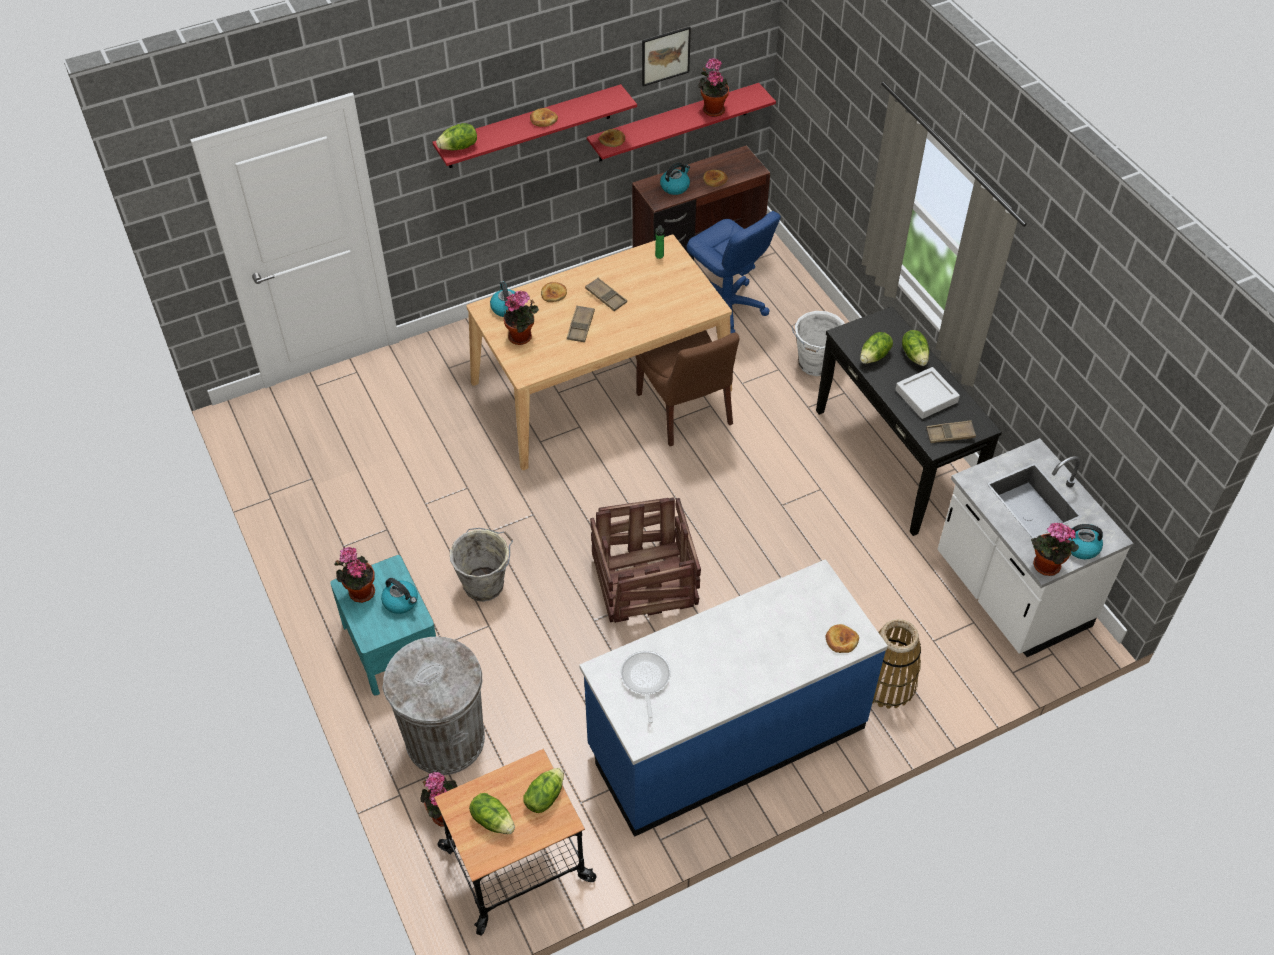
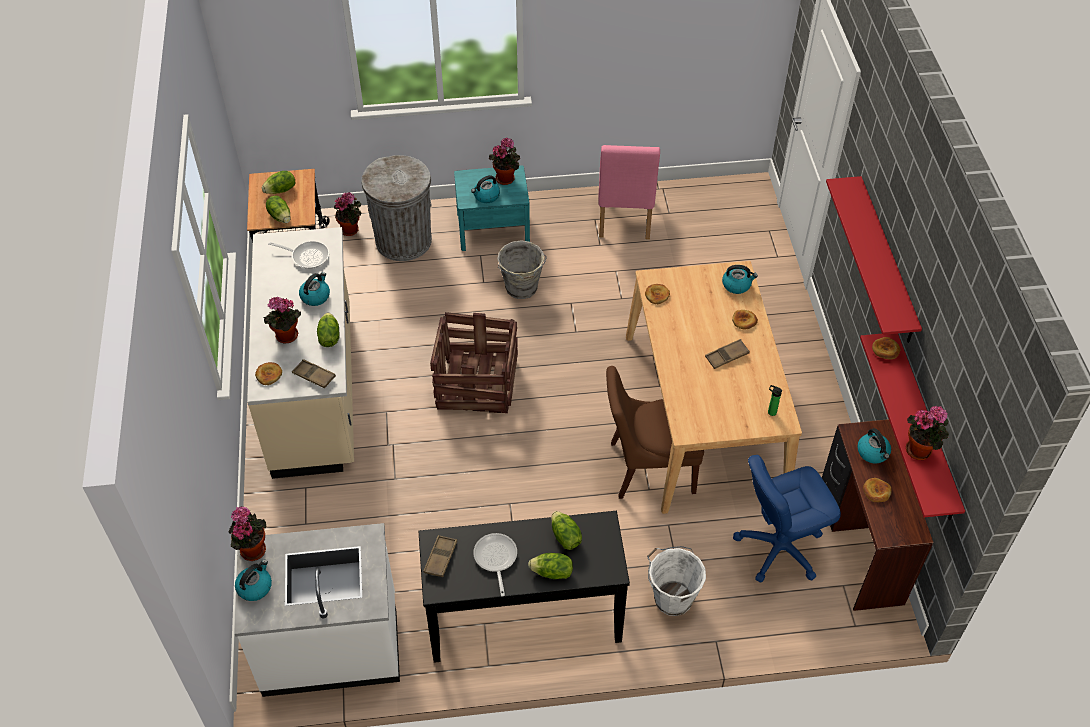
camera: 110 degrees right, 0 degrees up
(337, 517) = (624, 220): none -> pink chair
(459, 147) = (846, 191): lettuce -> lettuce (329, 337)
(522, 337) = (695, 287): potted plant -> potted plant (286, 337)
(543, 119) = (874, 255): bread -> bread (657, 295)
(580, 326) = (694, 328): brown tray -> brown tray (314, 376)
(665, 56) = (944, 359): picture -> none
(705, 644) = (315, 296): none -> kettle
(726, 737) = (315, 390): blue counter -> beige counter
(887, 684) = (299, 509): basket -> none
(926, 396) = (495, 559): grey tray -> frying pan

